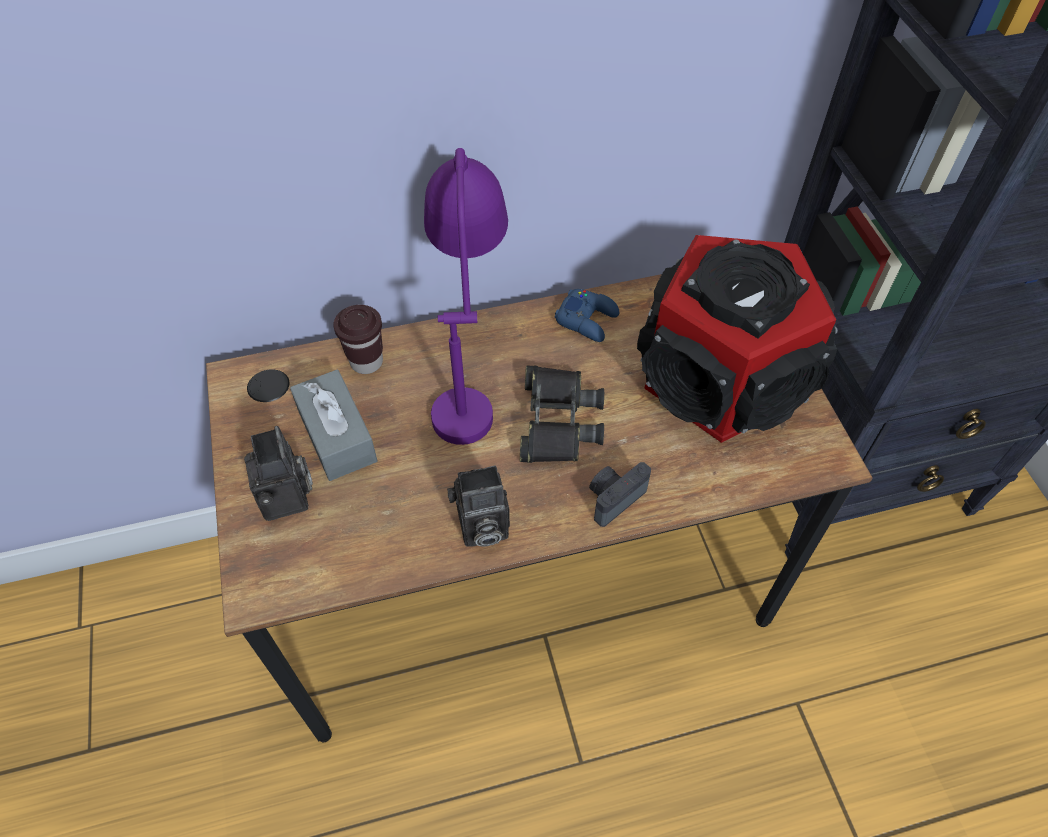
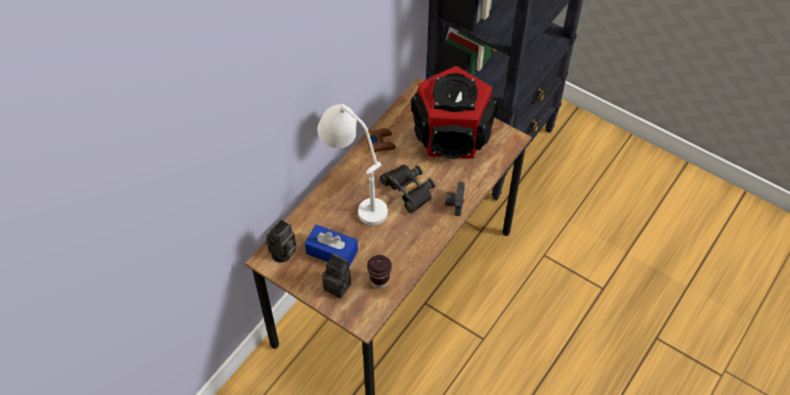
camera: 40 degrees left, 0 degrees up
(337, 436) = (332, 252): grey tissue box -> blue tissue box
(366, 362) = (311, 217): brown cup -> brown cup (379, 281)
(469, 365) = (354, 191): purple table lamp -> white table lamp
(480, 528) = (419, 246): camera -> camera (283, 251)
(587, 319) = (381, 143): blue game controller -> brown game controller

